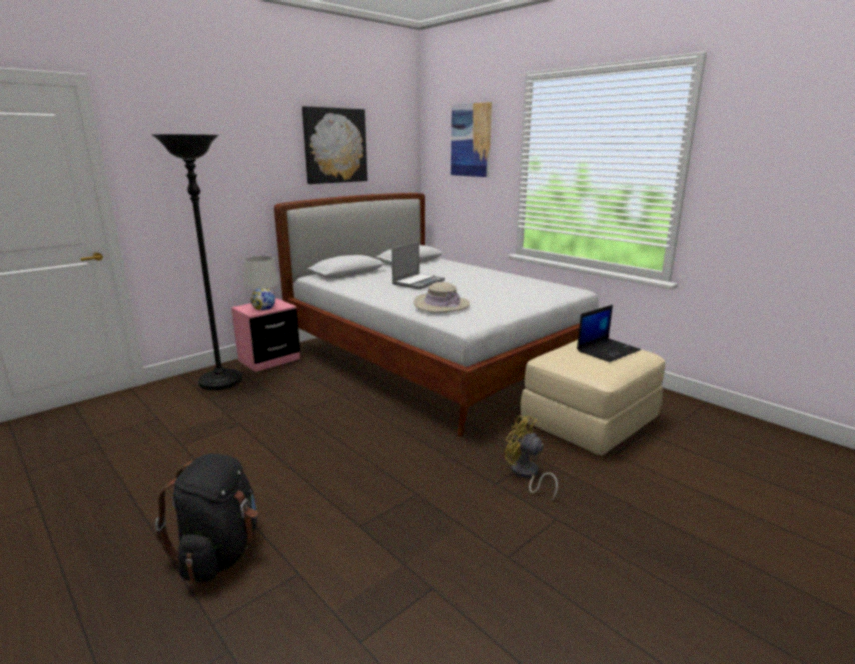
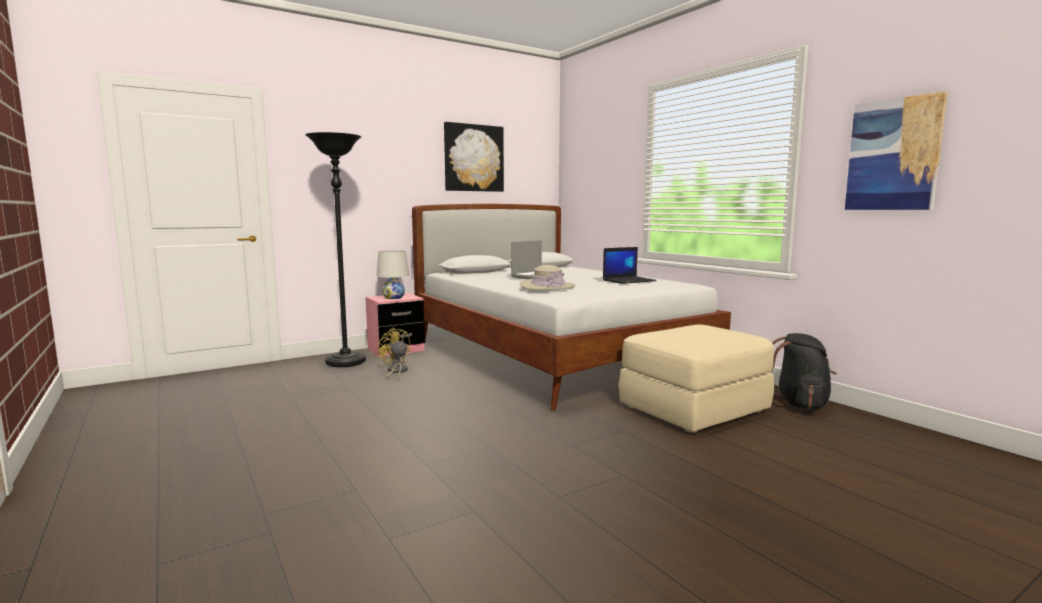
camera: 10 degrees right, 10 degrees down
(220, 552) = (292, 470): black backpack -> black backpack (799, 404)
(471, 140) = (602, 152): picture -> picture (893, 155)
(526, 475) = (607, 442): yellow fan -> yellow fan (396, 371)
(608, 350) = (711, 332): laptop -> laptop (629, 280)

